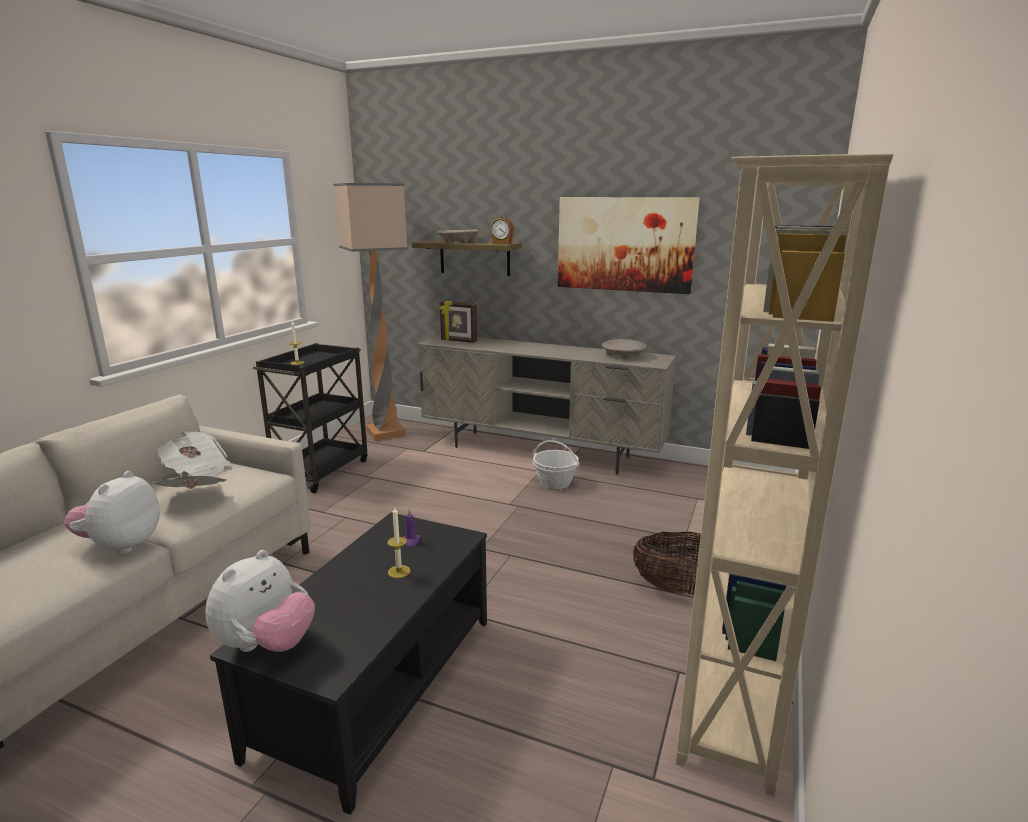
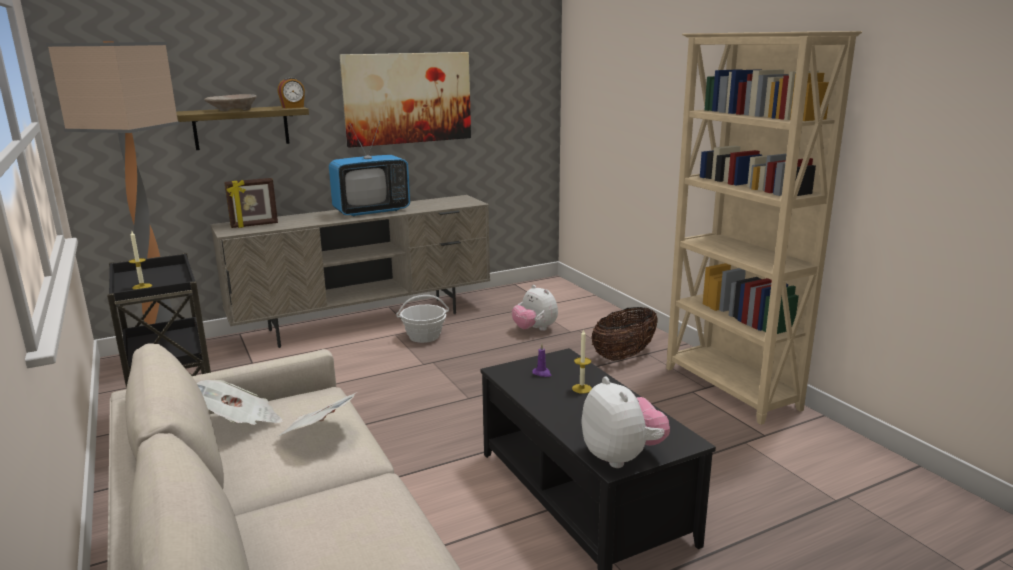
camera: 50 degrees left, 0 degrees up
(121, 546) = (362, 490): plush toy -> plush toy (535, 329)
(556, 350) = (371, 211): none -> television
(624, 356) = (435, 203): beige bowl -> none

